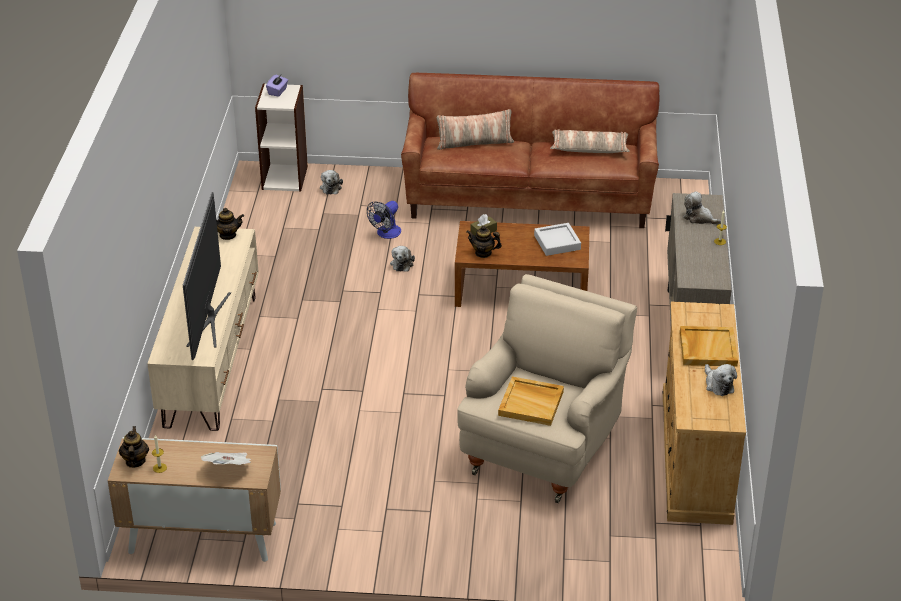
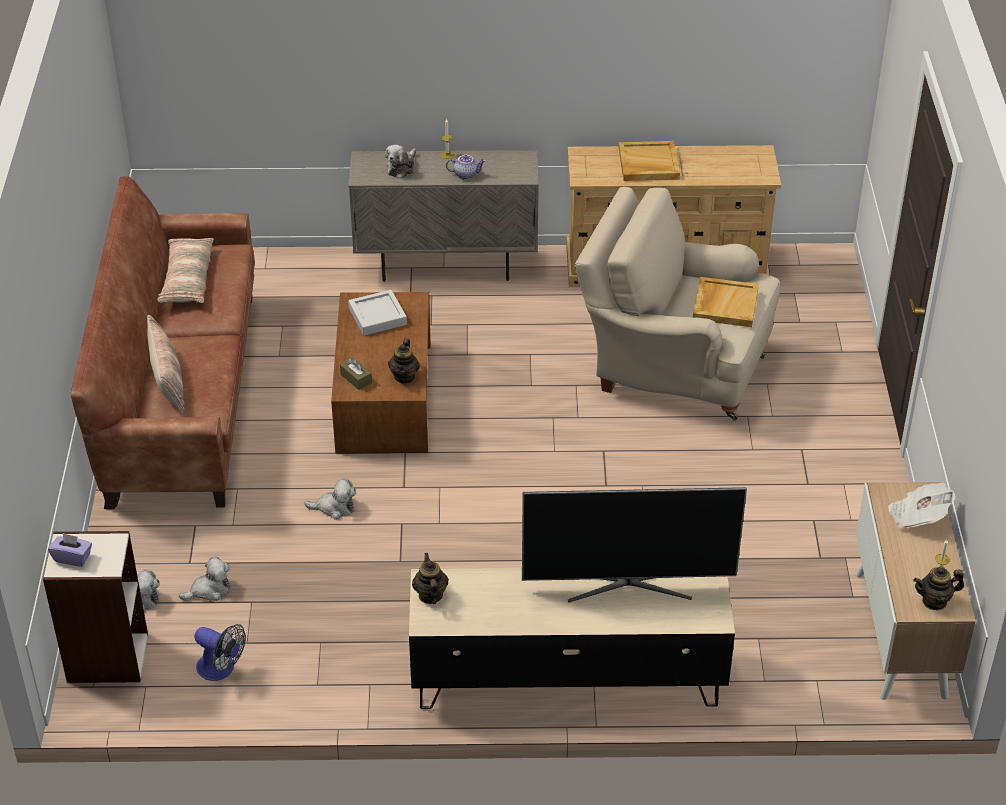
camera: 95 degrees left, 5 degrees up
(386, 234) = (264, 529): fan -> fan (221, 669)
(690, 250) = (466, 174): none -> teapot
(718, 385) = (706, 159): plush toy -> plush toy (209, 590)

